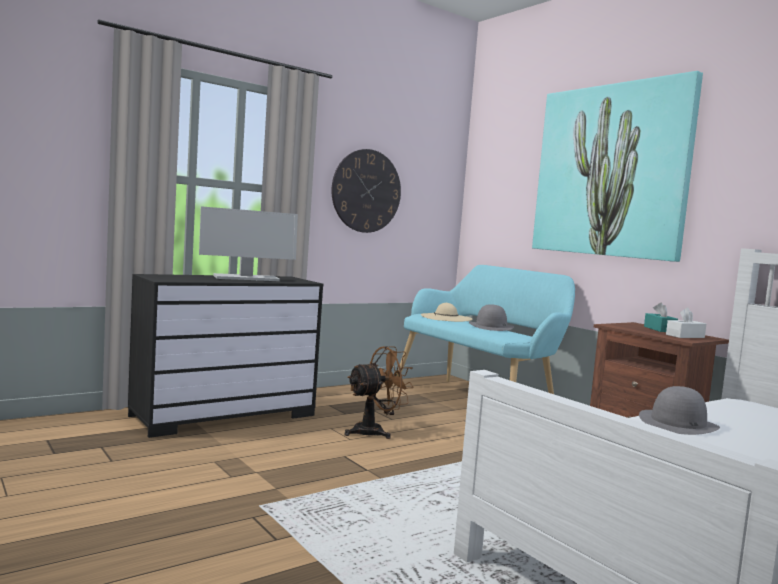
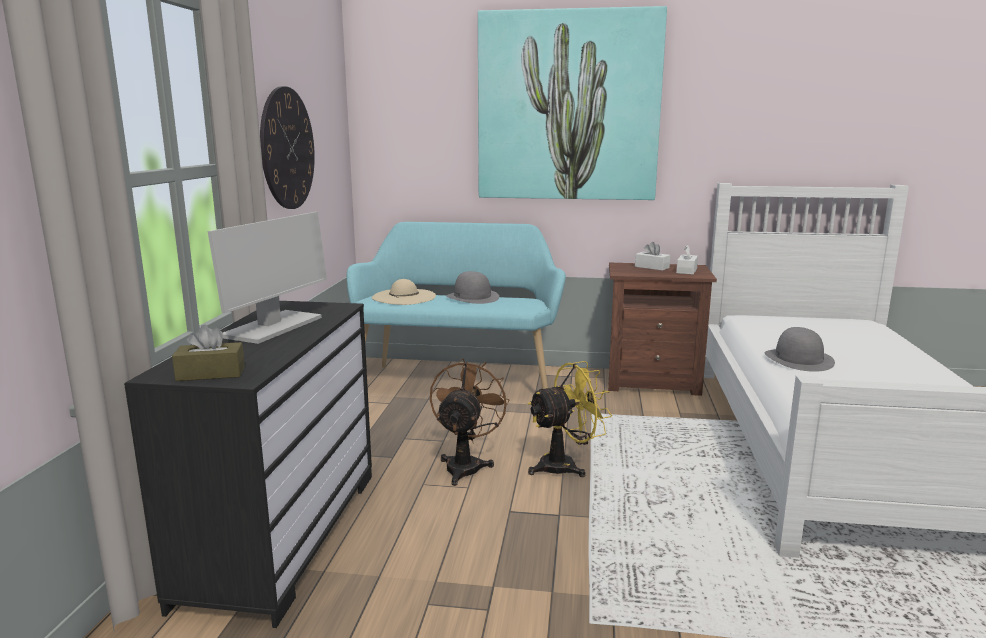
camera: 45 degrees left, 10 degrees up
(162, 278) = (211, 373): none -> brown tissue box
(435, 456) = (565, 465): none -> yellow fan
(659, 329) = (652, 267): turquoise tissue box -> white tissue box

